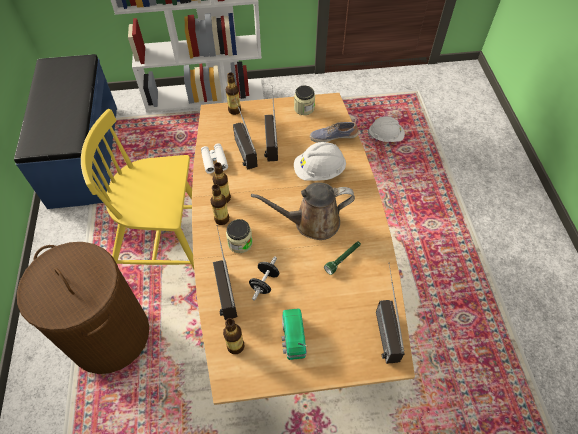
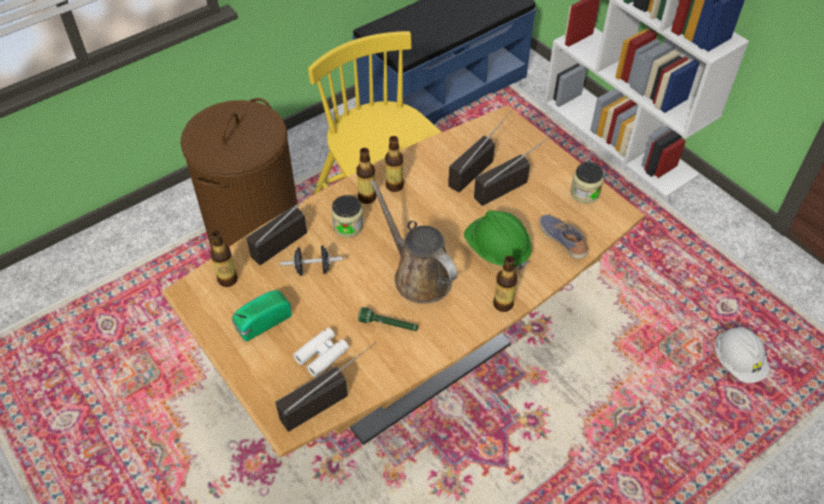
camera: 60 degrees right, 5 degrees down
(214, 161) = (438, 154): white binoculars -> white binoculars (322, 355)
(234, 110) = (524, 135): bottle -> bottle (503, 304)
(319, 172) = (497, 250): white hard hat -> green hard hat

